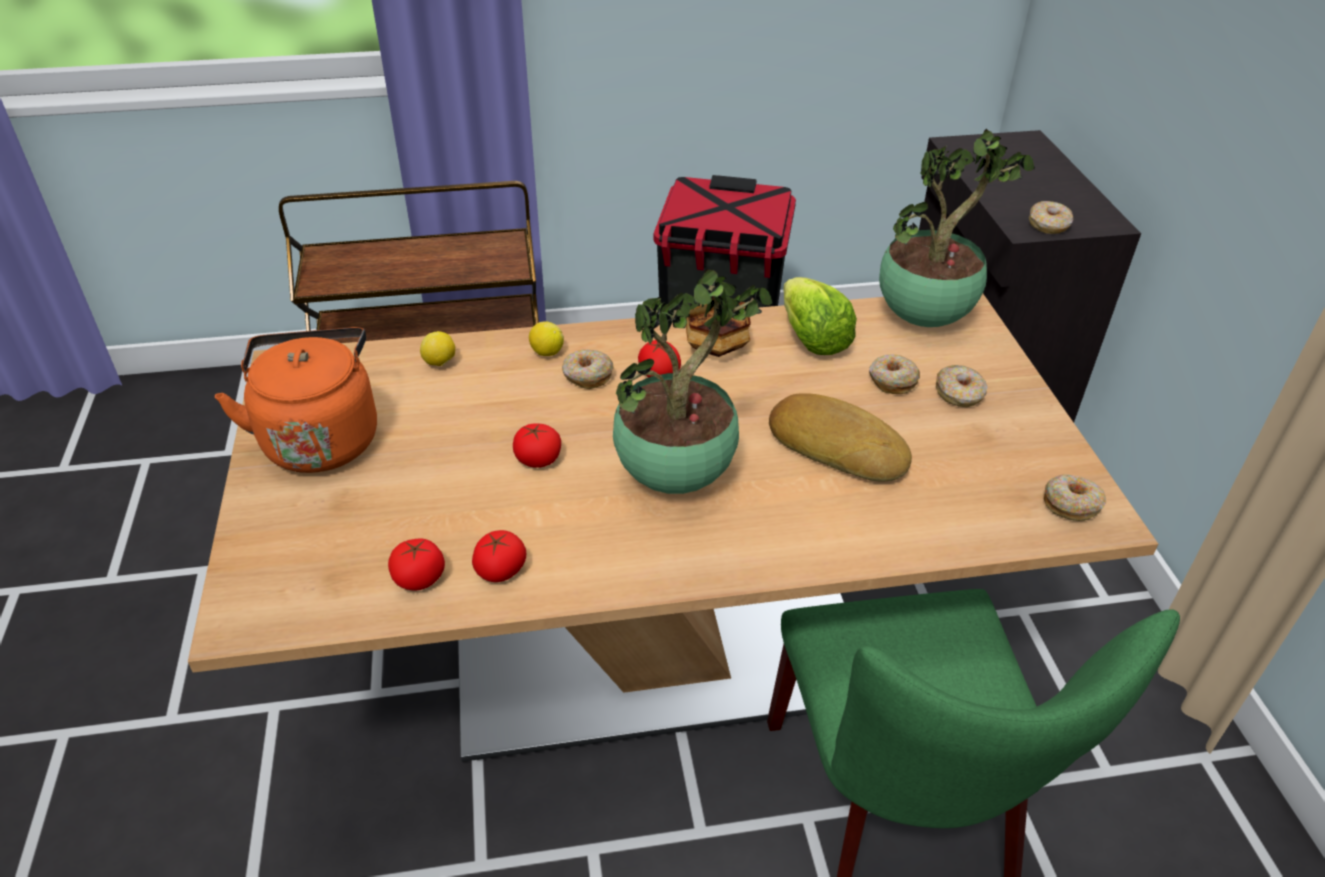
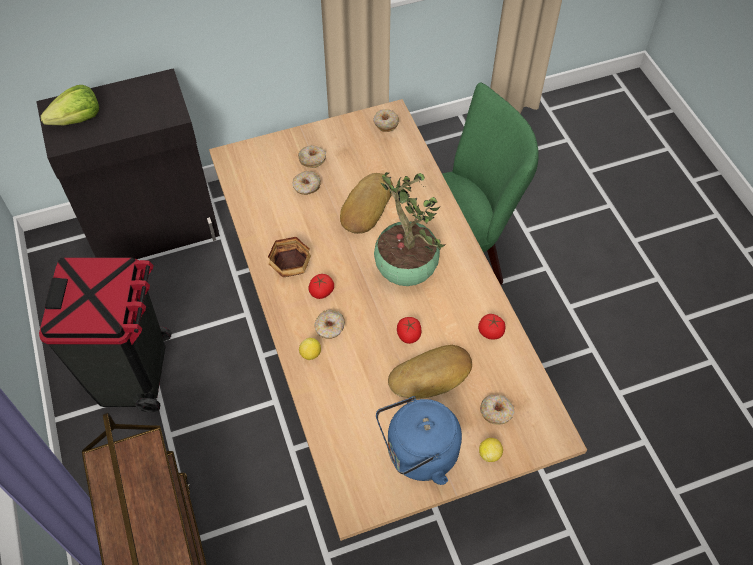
camera: 100 degrees left, 15 degrees up
(320, 437) = (418, 454): orange kettle -> blue kettle
(419, 578) = (506, 365): tomato -> none
(440, 363) = (332, 411): lemon -> lemon (489, 454)
(446, 474) = (431, 376): none -> bread
(812, 339) = (274, 223): lettuce -> lettuce (78, 120)
(925, 317) = (243, 172): potted plant -> none
(1048, 225) = (168, 105): donut -> donut (496, 412)

